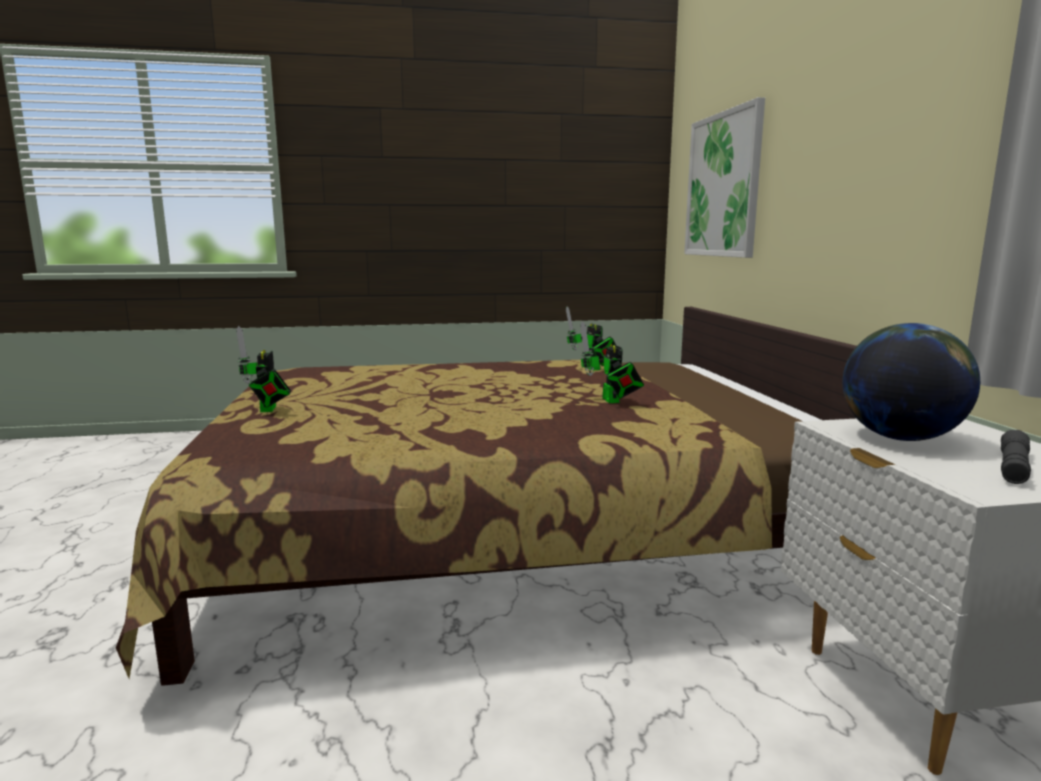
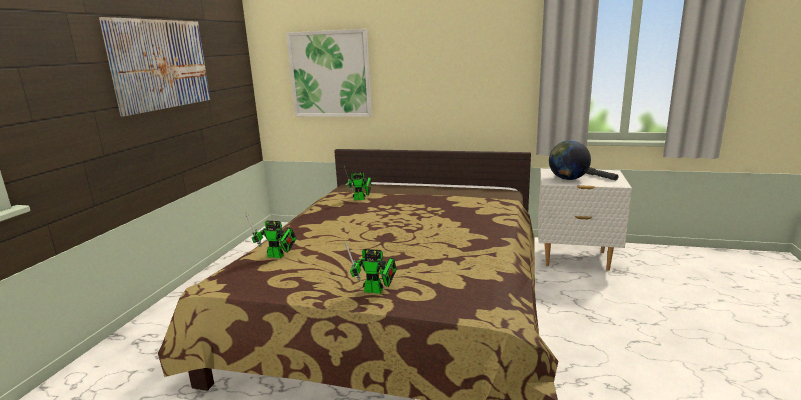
camera: 65 degrees left, 5 degrees up
(489, 165) = (161, 64): none -> picture
(612, 401) = (440, 207): toy robot -> toy robot (278, 256)

